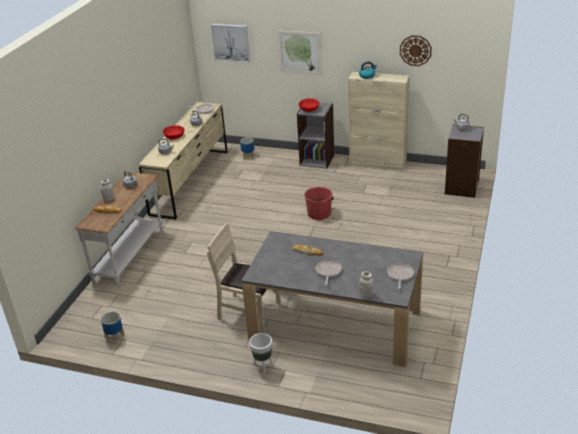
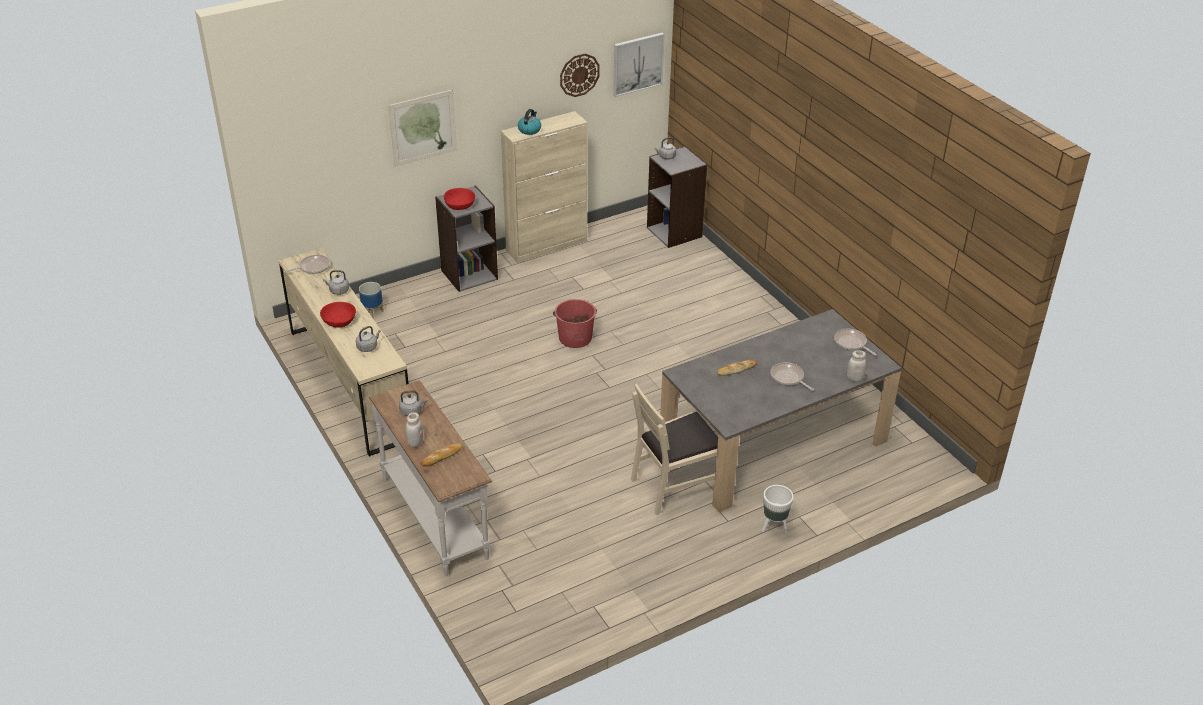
camera: 50 degrees left, 5 degrees up
(114, 337) = (580, 610): planter -> none
(231, 42) = (313, 147): picture -> picture (637, 64)

